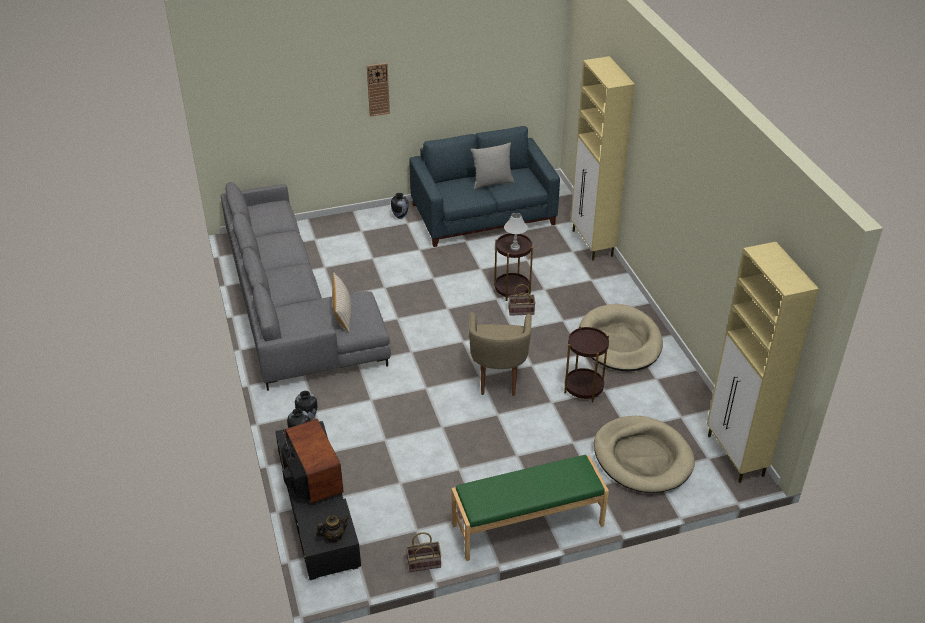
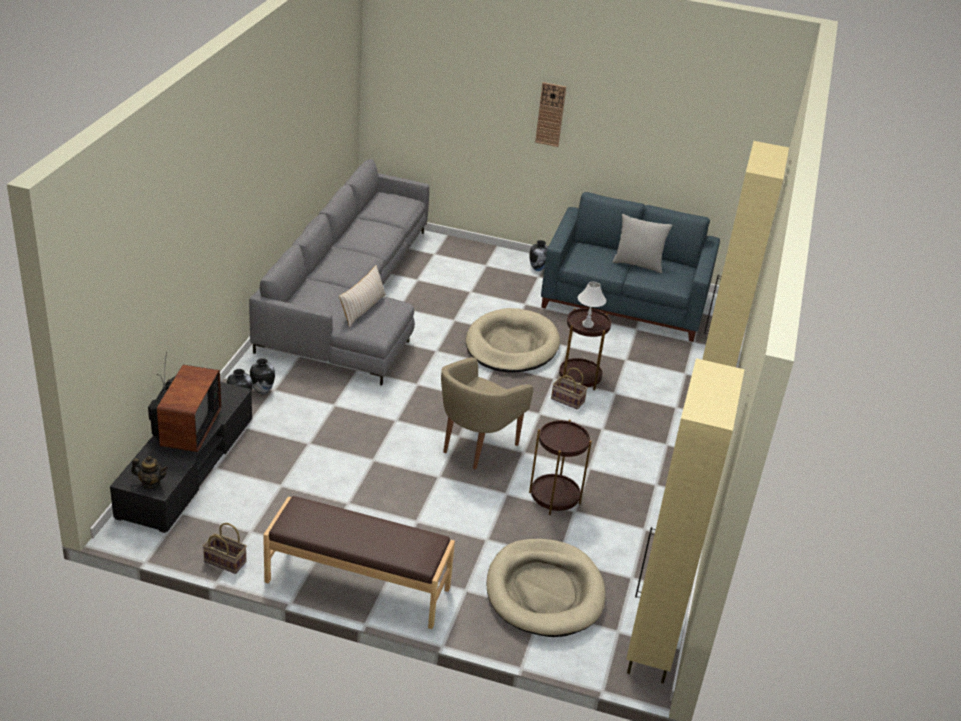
camera: 30 degrees right, 5 degrees down
(528, 525) = (357, 585): green bench -> brown bench
(620, 342) = (643, 476): beige dog bed -> beige dog bed (511, 345)

